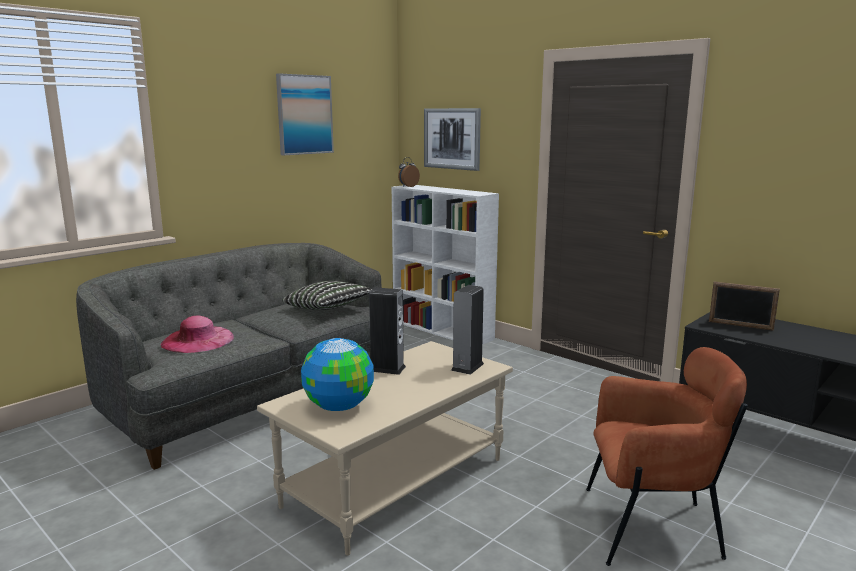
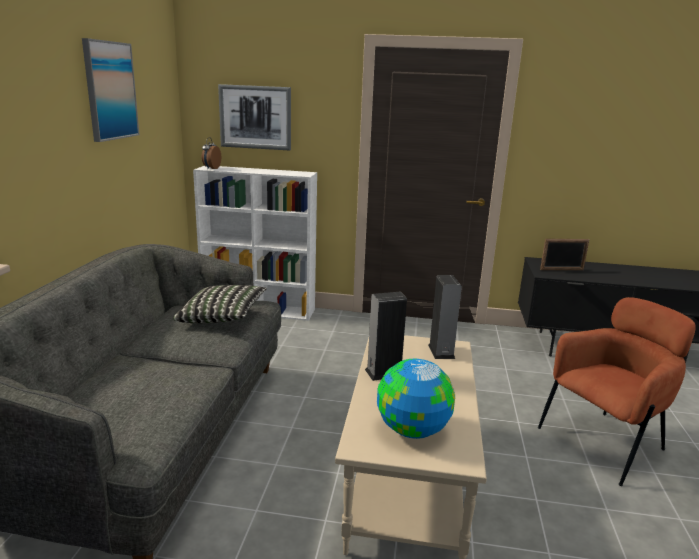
camera: 35 degrees left, 5 degrees up
(198, 340) = (134, 395): pink hat -> none

